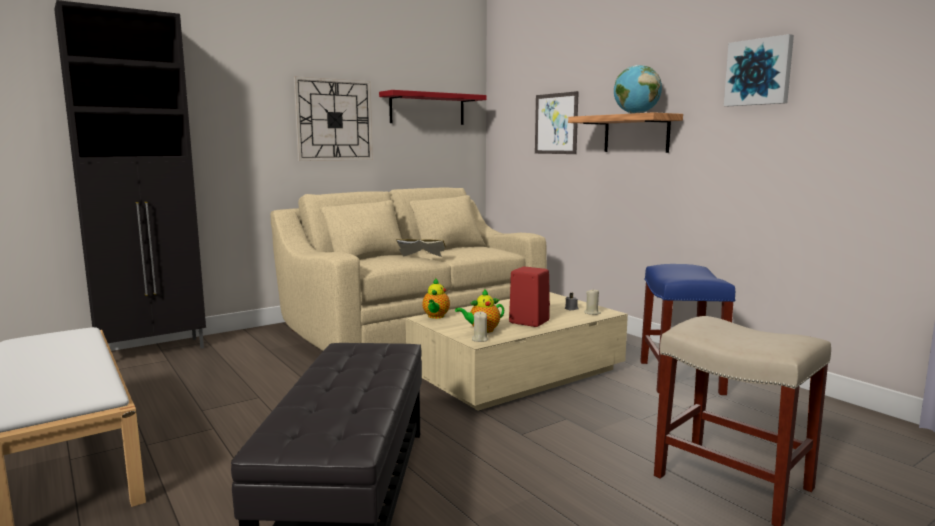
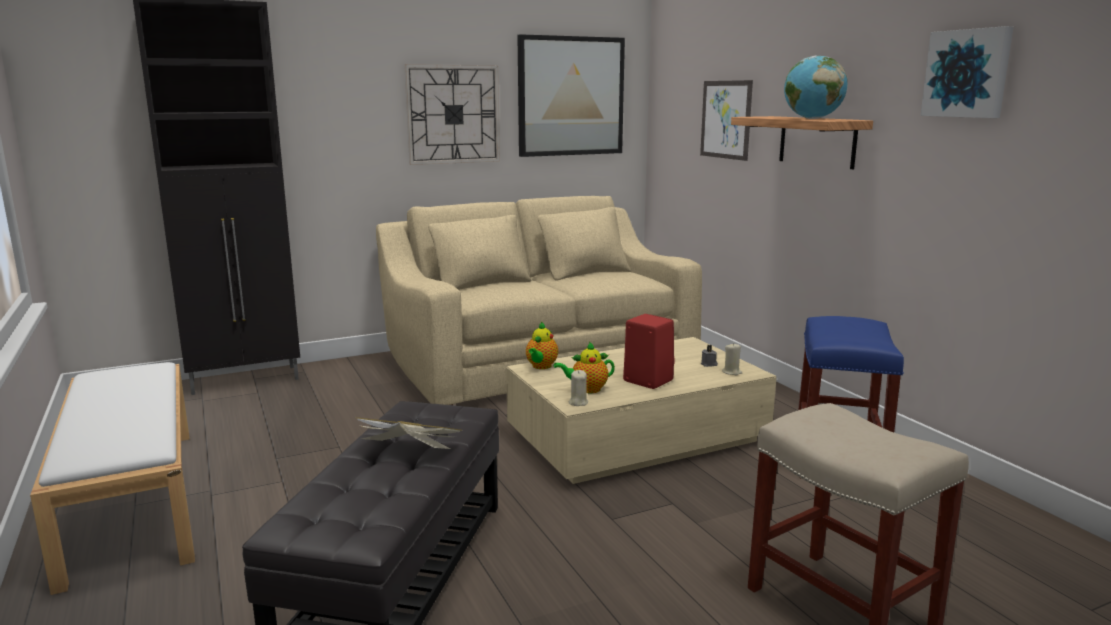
camera: 10 degrees right, 5 degrees up
(421, 258) = (541, 289): book -> book (409, 451)
(427, 109) = (570, 96): red shelf -> picture

